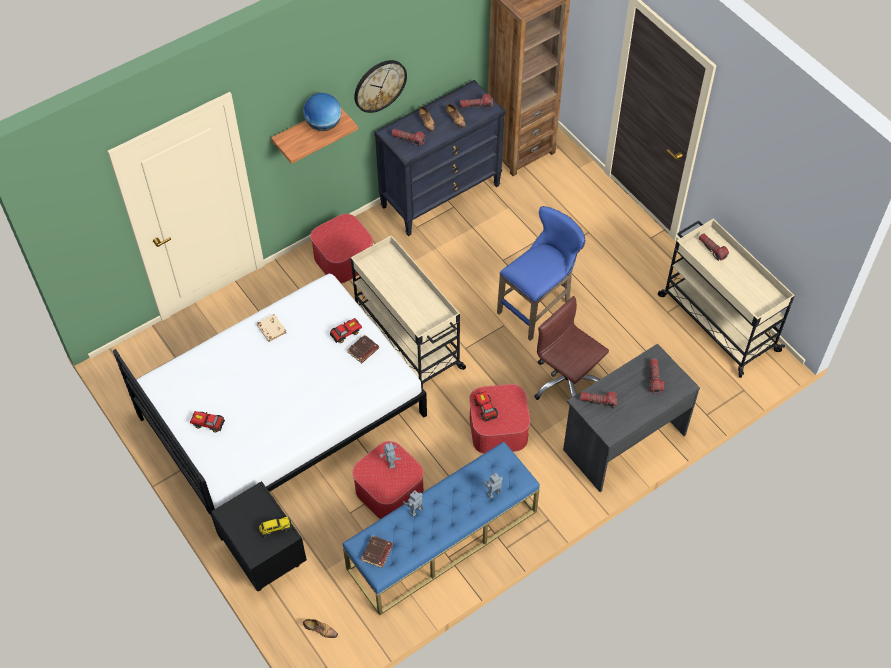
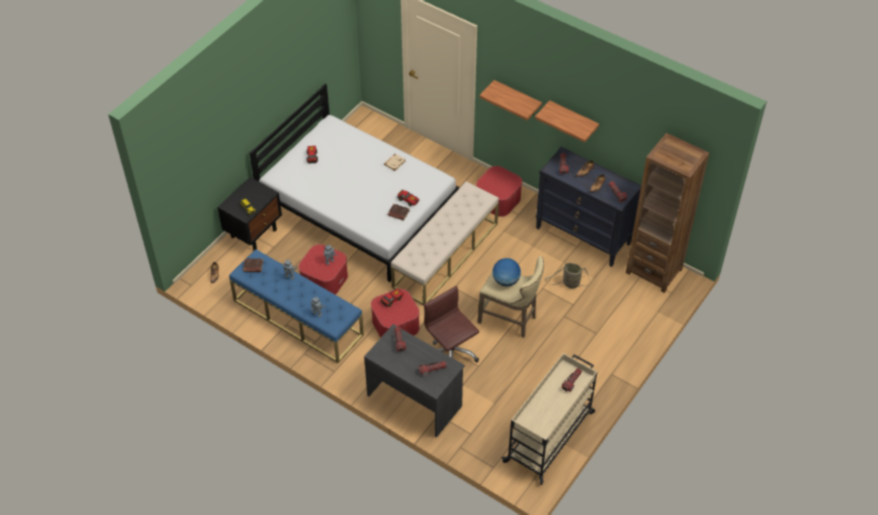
camera: 70 degrees right, 5 degrees down
(323, 125) = (518, 101): globe -> globe (505, 281)
(379, 85) = (573, 119): wall clock -> shelf
(408, 341) = (445, 254): beige cart -> beige bench
(507, 232) = (569, 283): none -> basket
(538, 307) = (510, 320): blue stool -> beige stool
(566, 383) = (450, 354): brown office chair -> brown office chair turned 60 degrees counterclockwise

